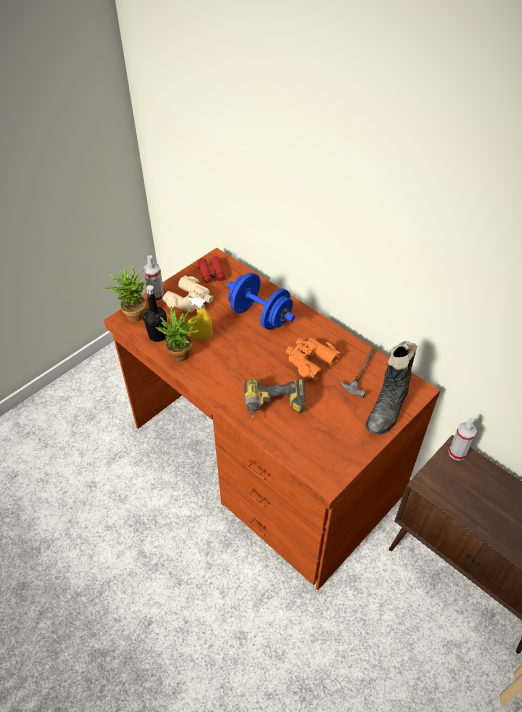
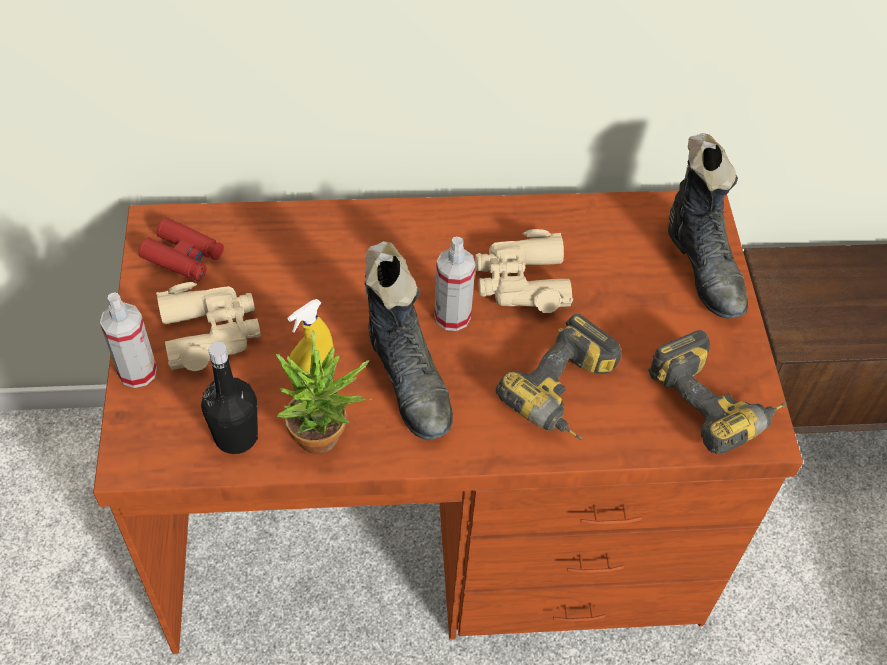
camera: 50 degrees left, 5 degrees up
(132, 314) = (136, 437): potted plant -> none
(229, 361) = (409, 380): none -> black boot
(260, 316) = (360, 269): blue dumbbell -> none
(310, 360) = (521, 281): orange binoculars -> beige binoculars
(325, 455) = (715, 401): none -> power drill
(362, 370) = (606, 239): hammer -> none
(457, 453) = (778, 268): spray bottle -> spray bottle (452, 316)

